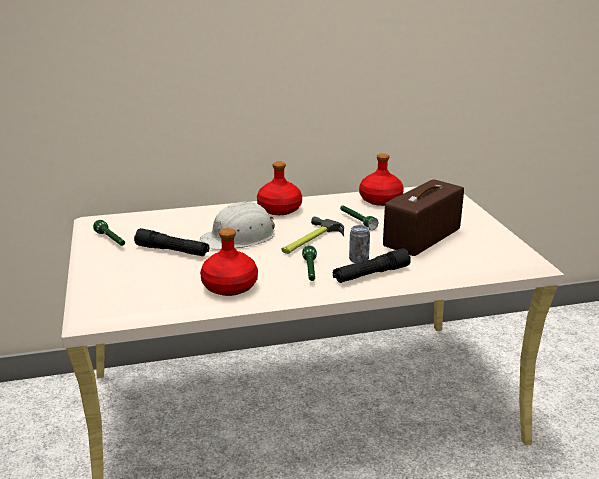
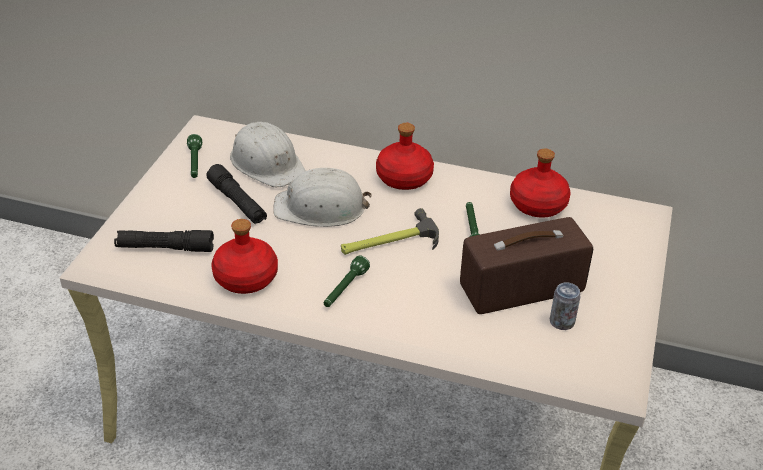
camera: 30 degrees right, 15 degrees up
(170, 226) = (267, 163): none -> white hard hat
(358, 259) = (412, 293): can -> can (562, 322)
(371, 274) = (403, 322): black flashlight -> black flashlight (165, 248)

